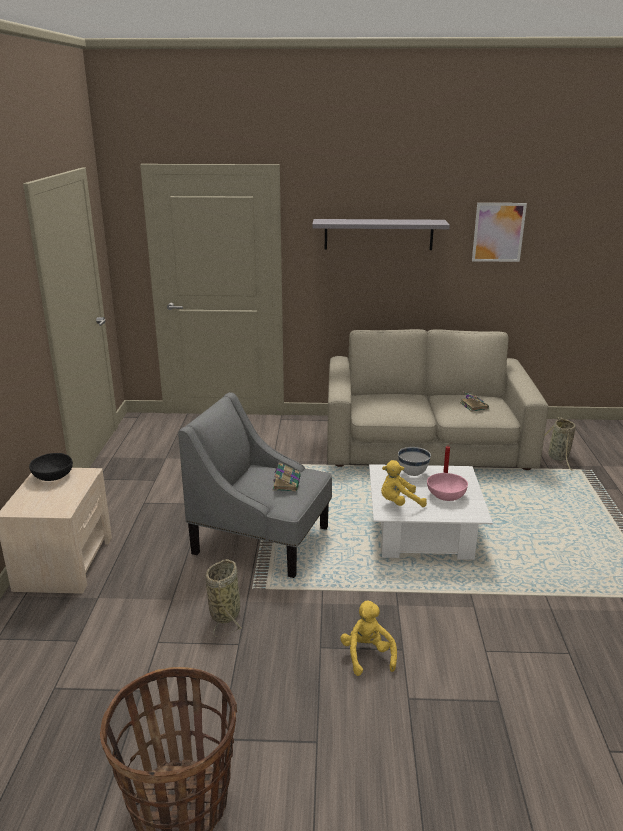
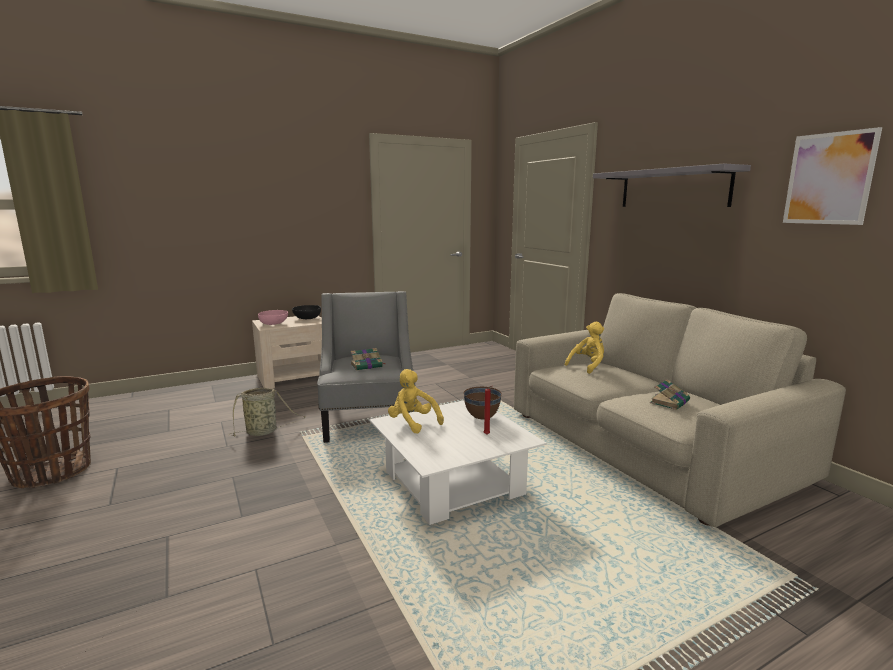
camera: 60 degrees right, 10 degrees down
(367, 655) = (227, 500): yellow plush toy -> yellow plush toy (587, 366)
(412, 474) = (482, 417): white bowl -> brown bowl
(446, 495) = (455, 440): pink bowl -> pink bowl (274, 323)
(558, 458) = (794, 547): basket -> none

